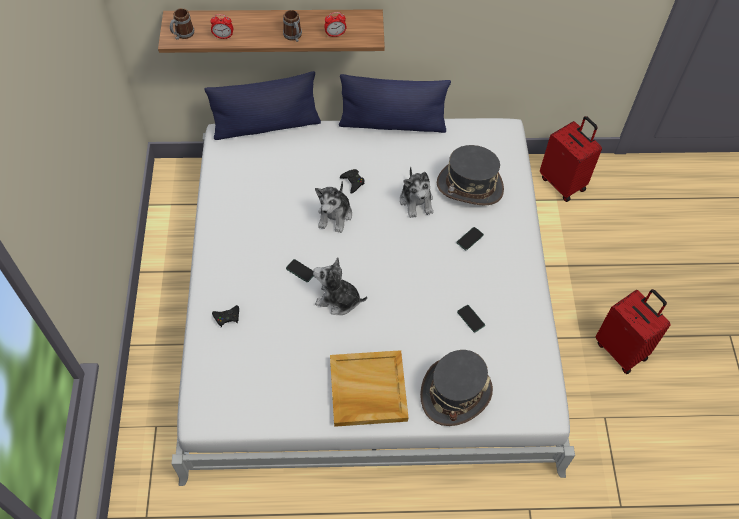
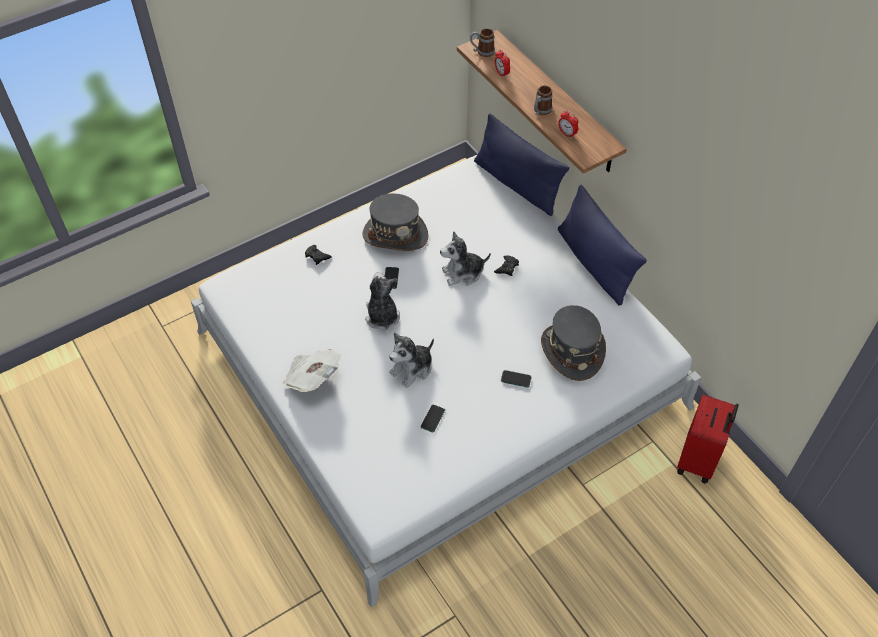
camera: 60 degrees right, 5 degrees down
(367, 390) = (313, 378): beige tray -> newspaper
(416, 201) = (524, 321): plush toy -> plush toy (412, 369)
(455, 393) = (351, 441): grey hat -> grey hat (395, 235)
(621, 349) = (541, 599): red suitcase -> none

